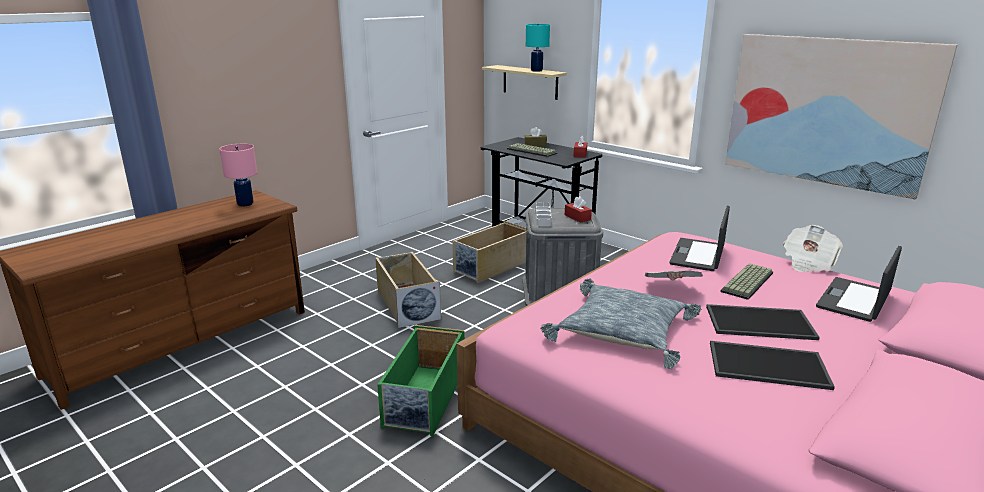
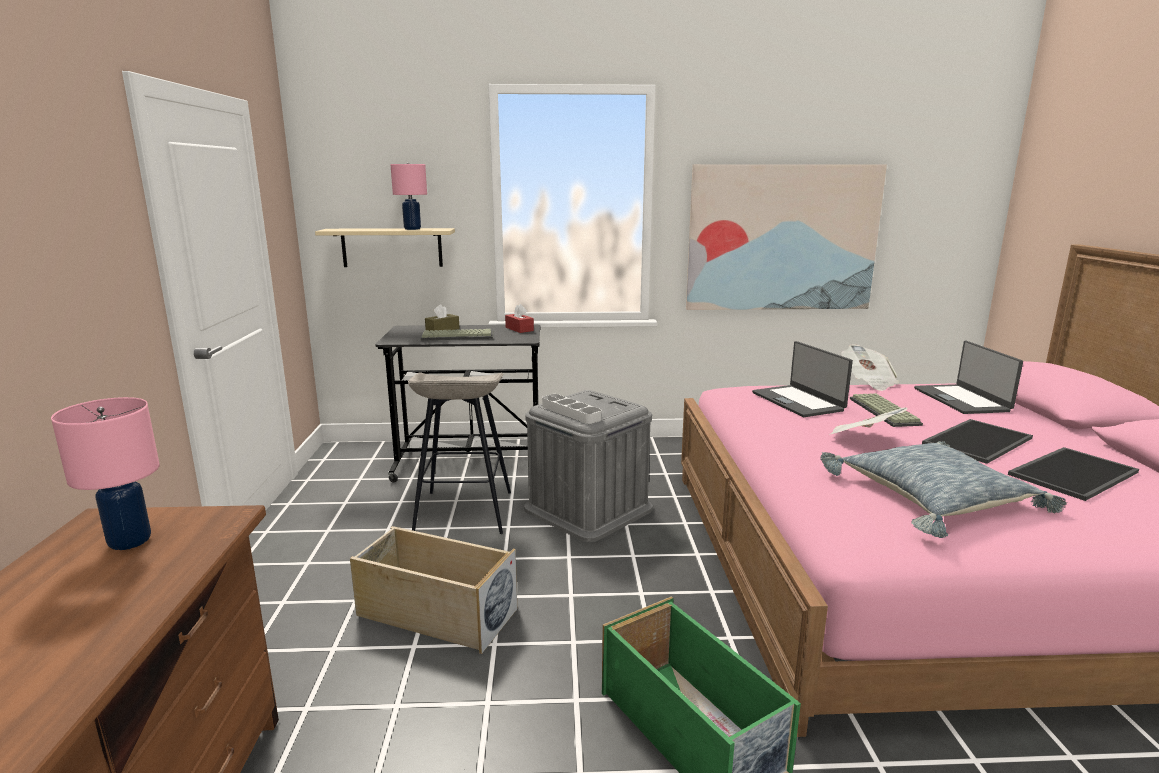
camera: 45 degrees left, 5 degrees down
(491, 267) = (463, 512): beige storage box -> grey stool
(536, 70) = (411, 229): turquoise table lamp -> pink table lamp
(577, 217) = (605, 402): red tissue box -> none

